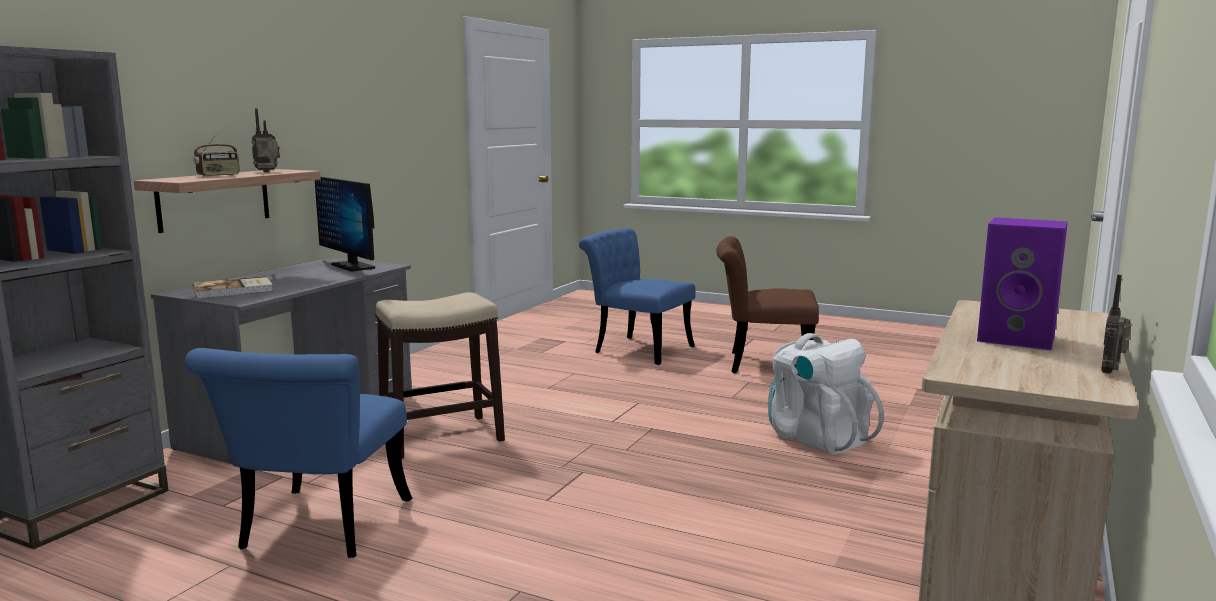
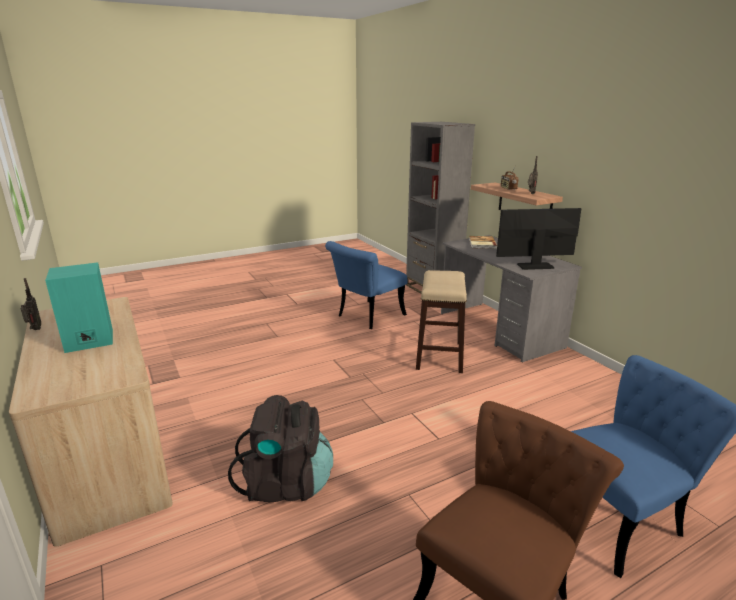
camera: 125 degrees right, 10 degrees up
(317, 530) = (366, 317): blue chair -> blue chair turned 90 degrees counterclockwise
(816, 438) = (286, 483): white backpack -> black backpack
(1018, 338) = (88, 341): purple speaker -> turquoise speaker

